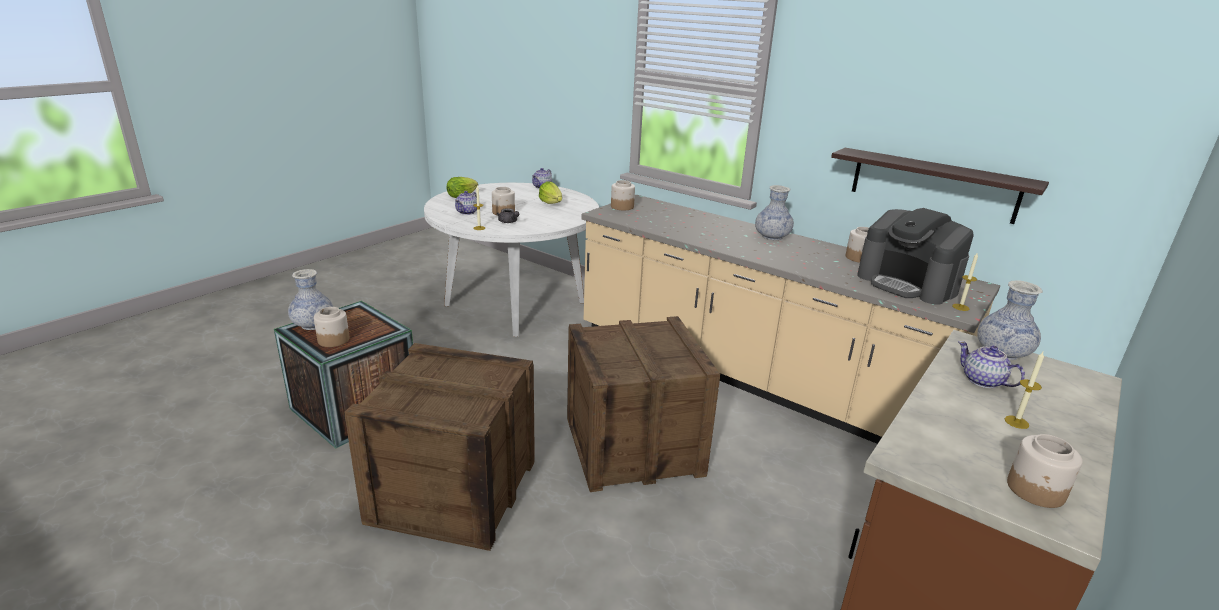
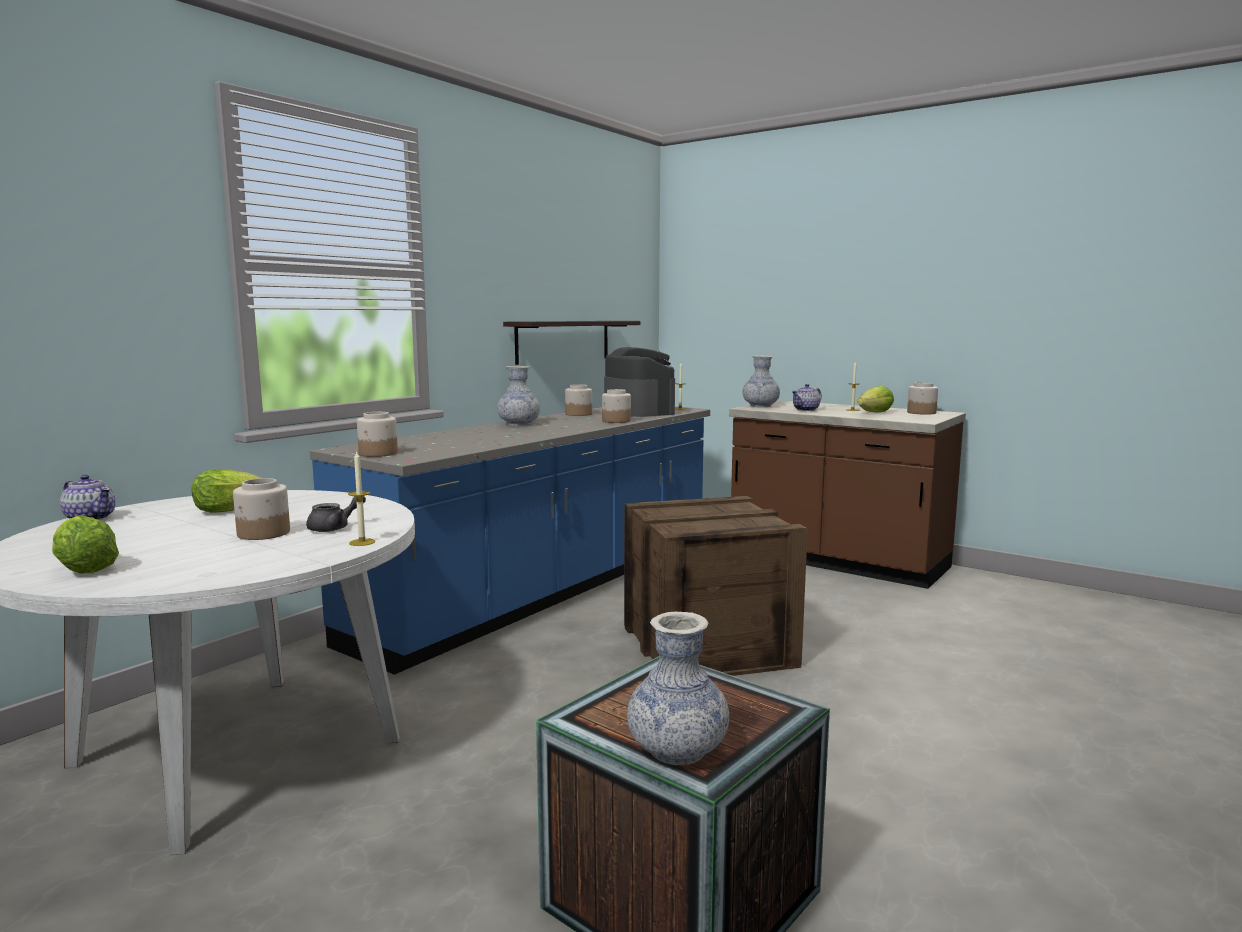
camera: 90 degrees left, 15 degrees down
(333, 340) = (735, 714): jar -> jar (616, 421)
(453, 491) = (854, 750): crate -> none
(467, 212) = (237, 556): teapot -> none
(749, 376) = (548, 590): beige counter -> blue counter
(907, 284) = (638, 411): coffee machine -> coffee machine turned 75 degrees counterclockwise
(990, 436) = (875, 413): none -> lettuce

